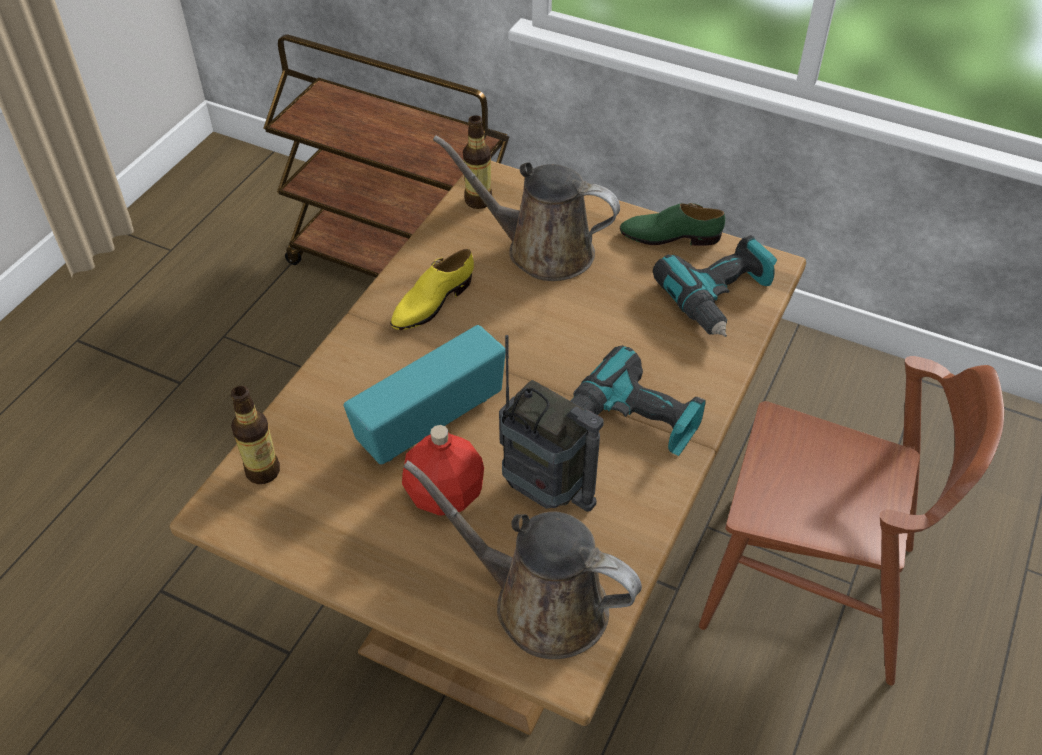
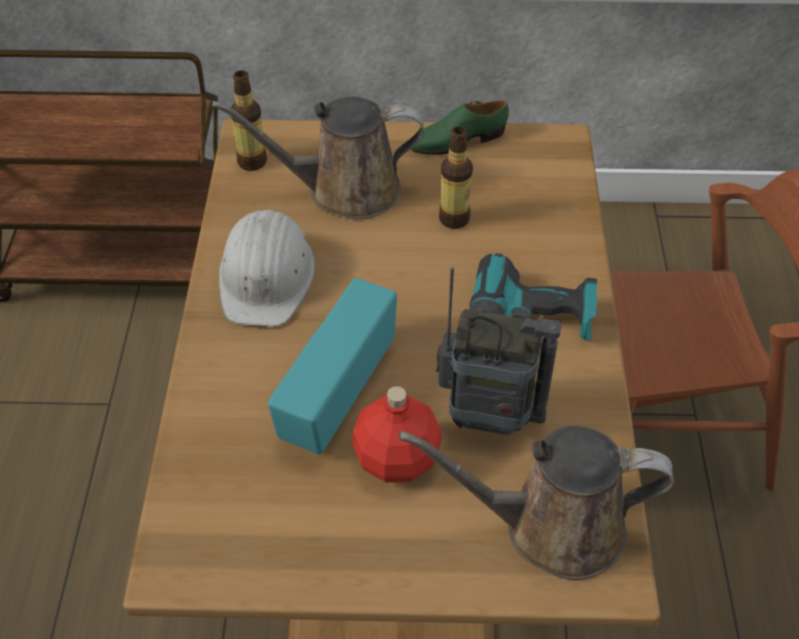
camera: 25 degrees left, 0 degrees up
(263, 471) = (194, 509): bottle -> bottle (454, 218)
(432, 303) = (267, 276): yellow shoe -> white hard hat
(721, 298) = (537, 183): power drill -> none

